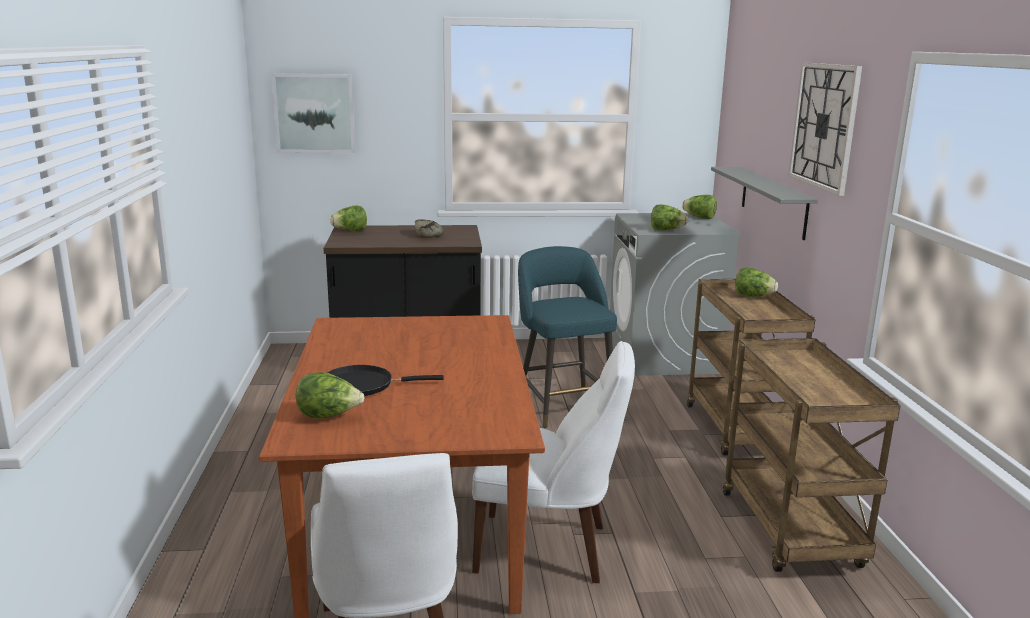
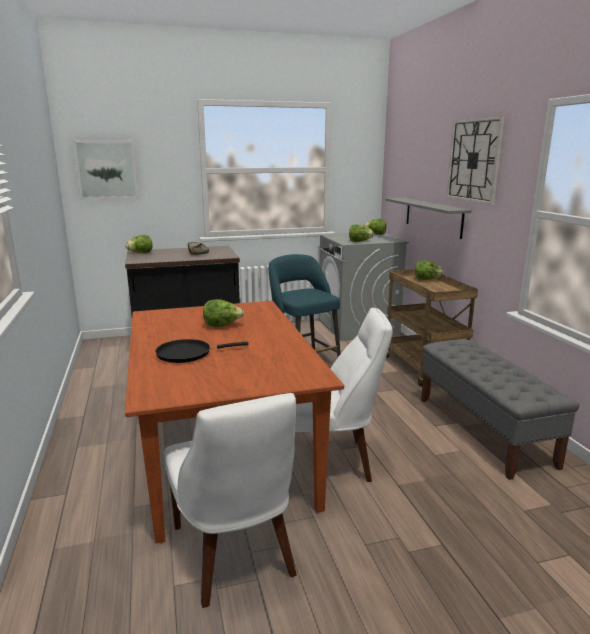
camera: 10 degrees left, 0 degrees up
(329, 416) = (170, 378): lettuce -> lettuce (222, 326)
(792, 531) = (483, 431): brown cart -> grey bench

